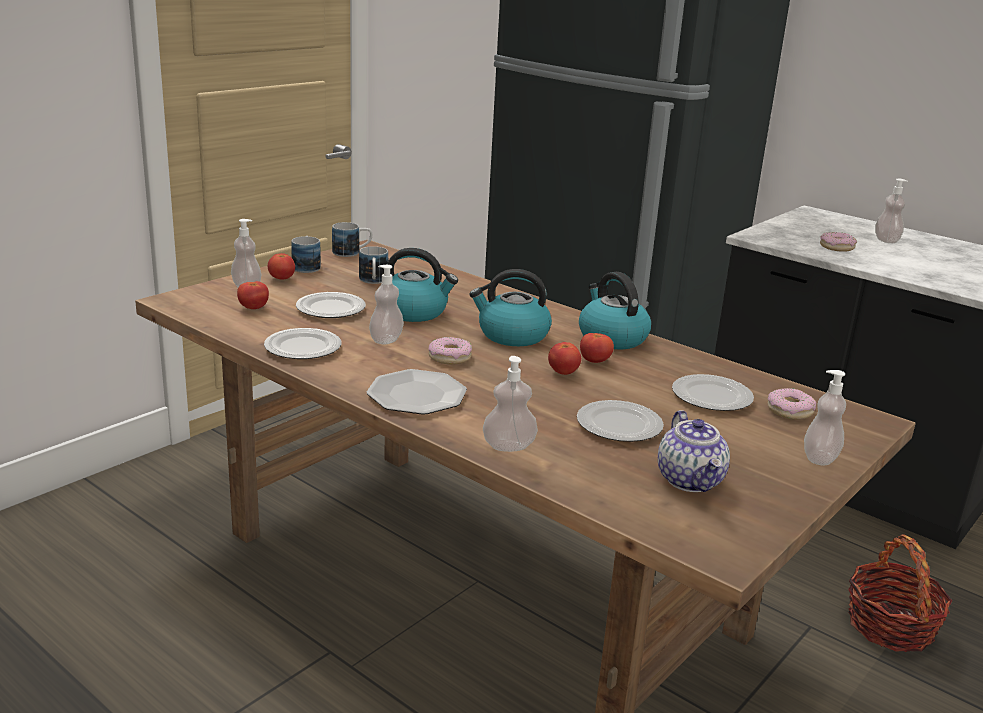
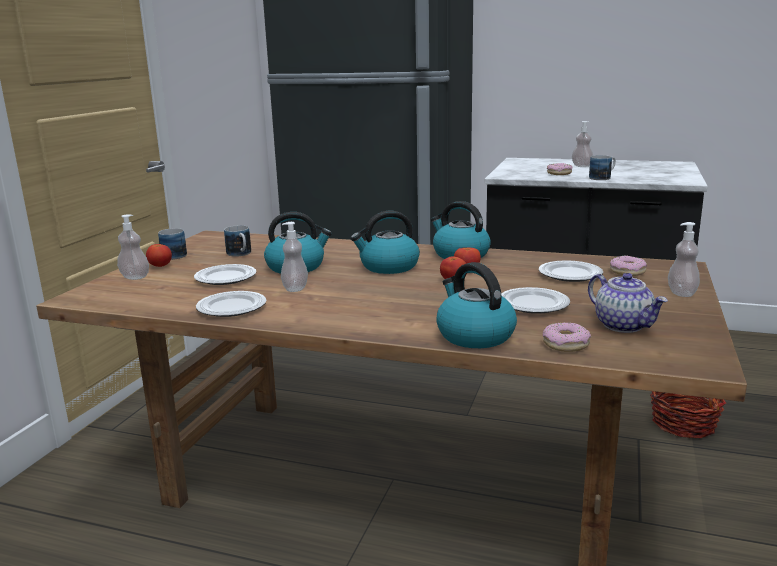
camera: 20 degrees left, 5 degrees down
(253, 308) = (157, 290): tomato -> none
(352, 253) = (202, 240): mug -> mug (603, 178)
(417, 395) = (363, 318): plate -> none
(450, 357) = (359, 289): donut -> donut (565, 344)
(508, 446) = (474, 335): soap dispenser -> kettle

